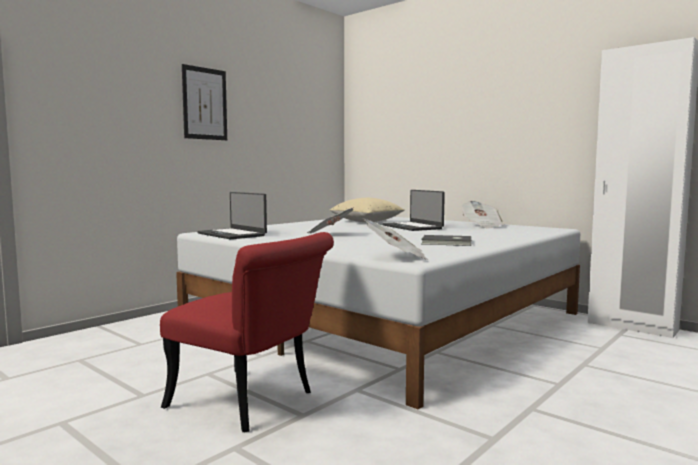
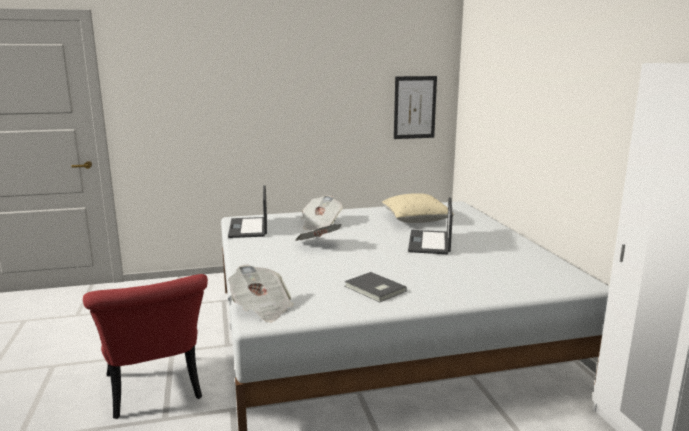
camera: 35 degrees right, 10 degrees up
(205, 103) = (276, 90): picture -> picture (414, 107)
(482, 226) = (511, 255): newspaper -> newspaper (320, 224)

